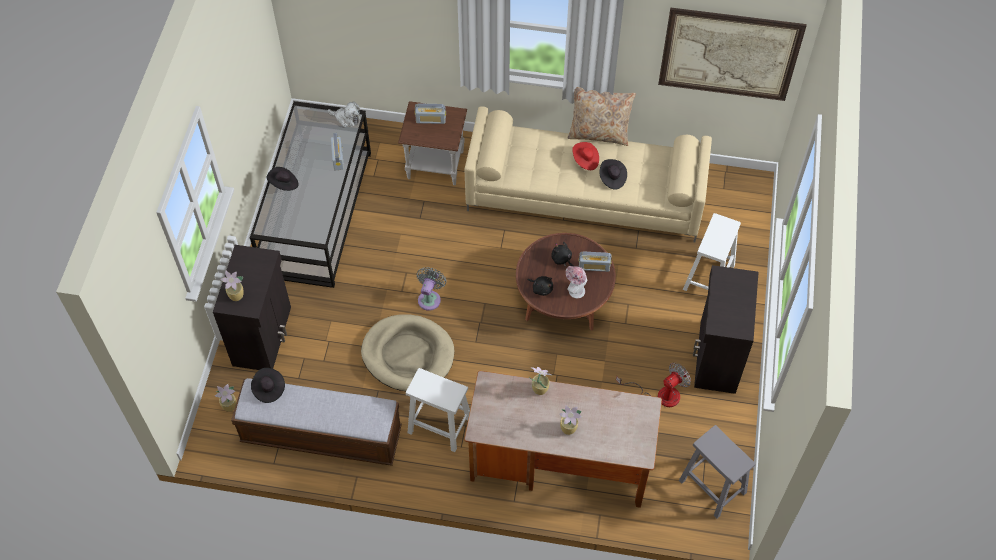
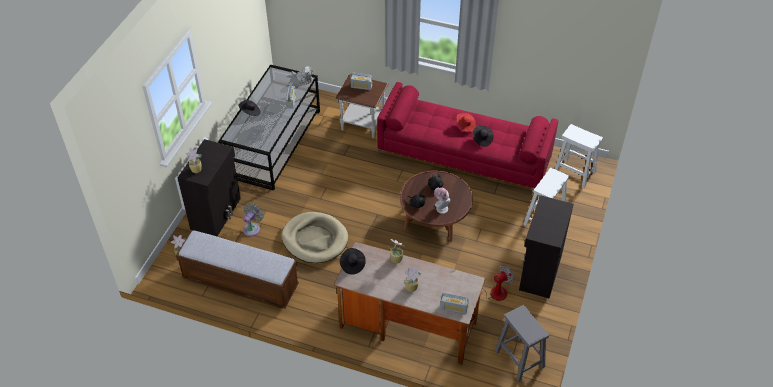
camera: 10 degrees right, 10 degrees down
(268, 389) = (206, 238): black hat -> black hat (352, 265)
(430, 298) = (339, 206): grey fan -> grey fan (252, 228)
(441, 425) = (327, 288): white stool -> white stool (575, 173)
(586, 195) = (465, 156): beige sofa -> red sofa
(594, 267) = (458, 195): radio -> radio (454, 308)
(599, 134) = (479, 111): beige pillow -> none
(729, 54) = (573, 55): picture -> none

